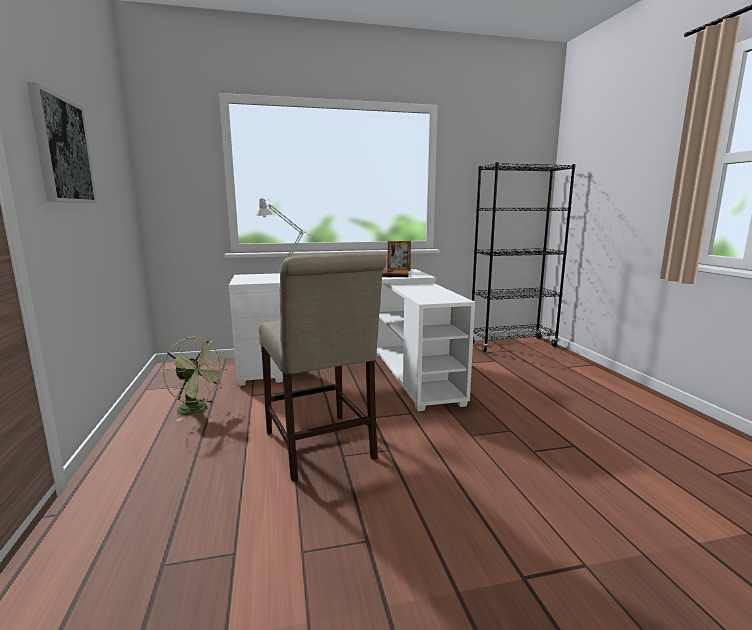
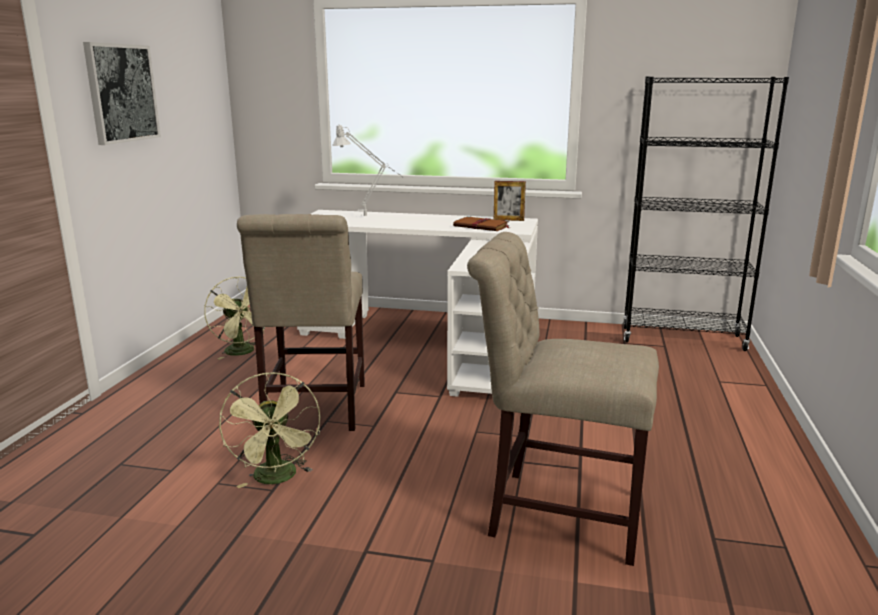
camera: 25 degrees right, 5 degrees up
(359, 526) = (277, 479): none -> green fan
(607, 486) = (556, 512): none -> beige chair

